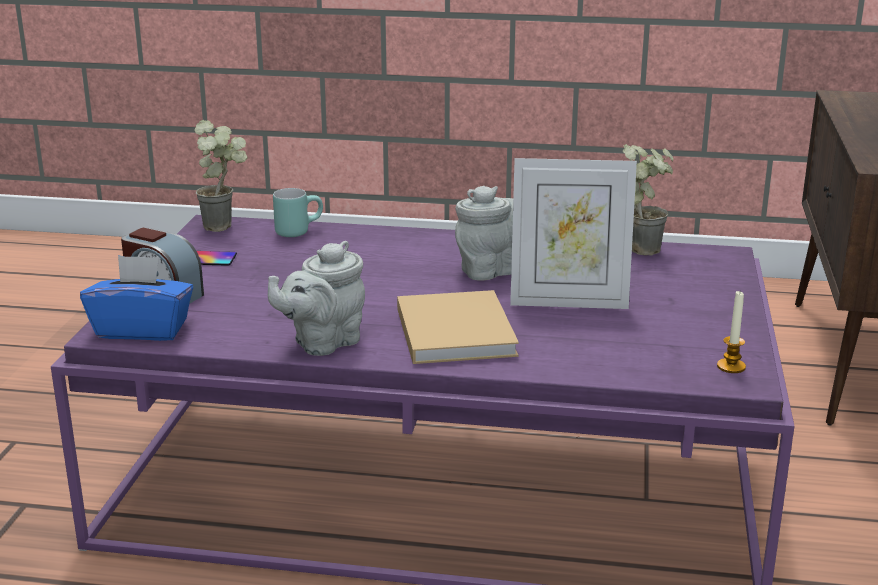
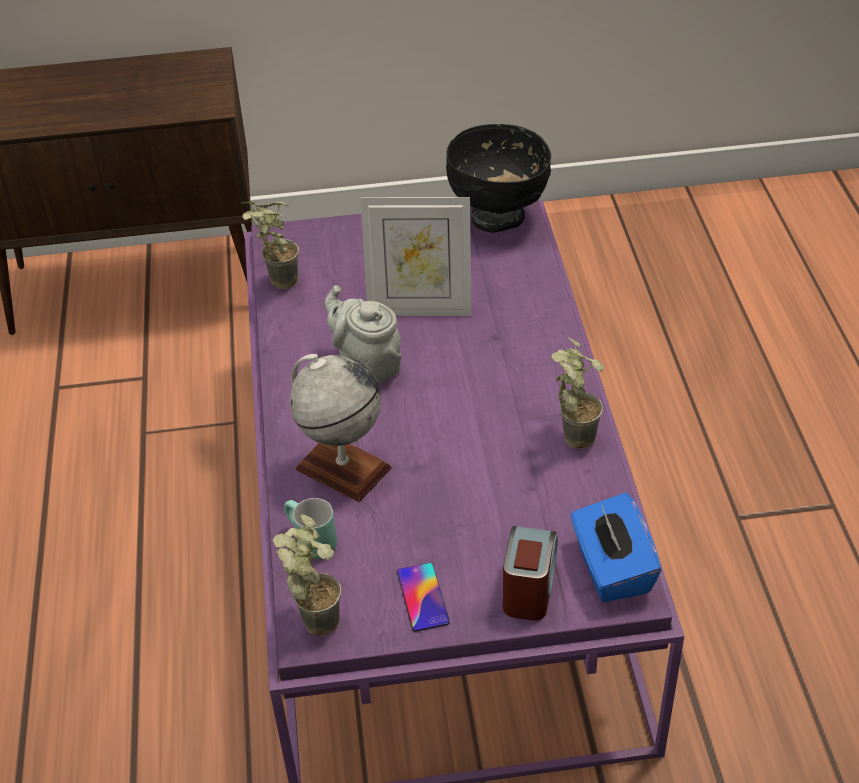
camera: 105 degrees left, 20 degrees up
(322, 343) = (571, 433): grey teapot -> potted plant
(367, 248) = (342, 468): none -> globe
(454, 330) = (506, 361): beige book -> none
(568, 302) = (419, 308): picture frame -> picture frame turned 105 degrees clockwise
(731, 366) = (498, 217): candle -> black bowl

